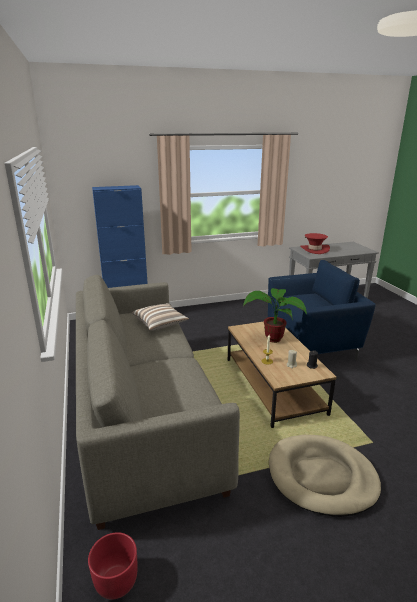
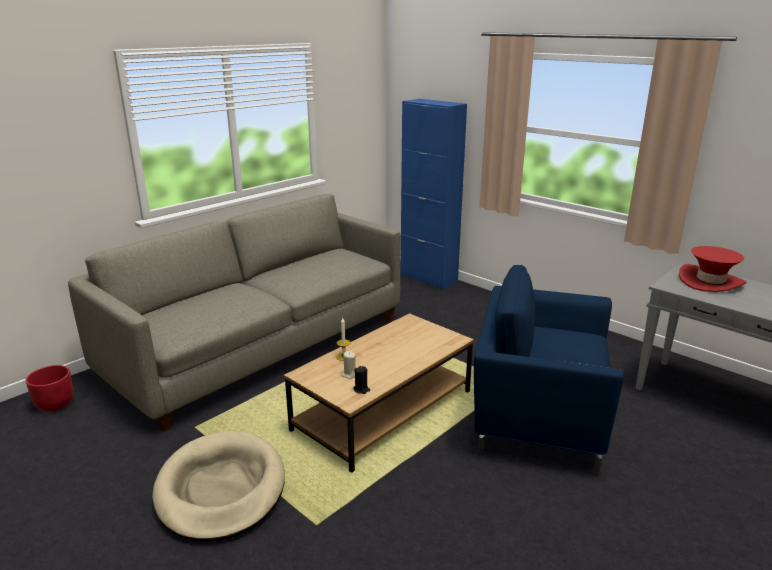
camera: 60 degrees right, 0 degrees up
(160, 324) = (336, 269): pillow -> none
(271, 340) = (404, 348): potted plant -> none
(312, 344) = (536, 419): blue armchair -> blue armchair turned 150 degrees clockwise

